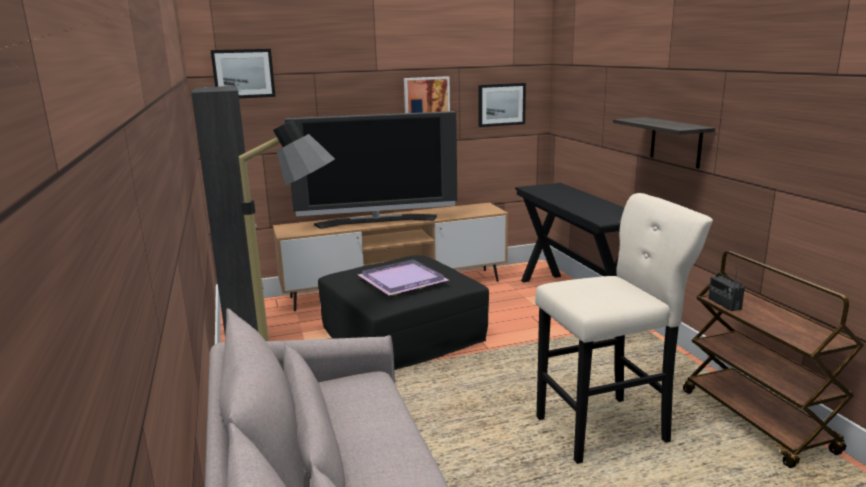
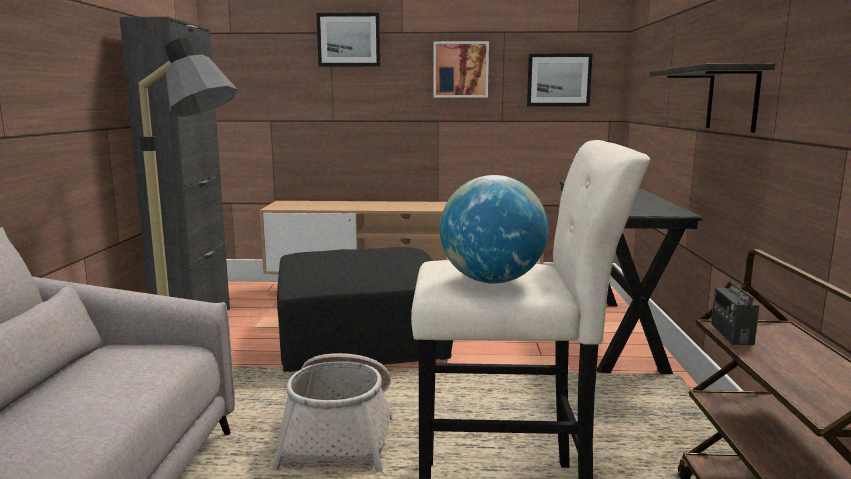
camera: 20 degrees right, 5 degrees down
(243, 73) = (254, 31): picture -> picture (349, 40)
(377, 221) = (382, 206): television -> none
(403, 279) = (354, 263): purple tray -> none
(463, 412) = (340, 433): none -> basket
(610, 297) = (491, 281): none -> globe

